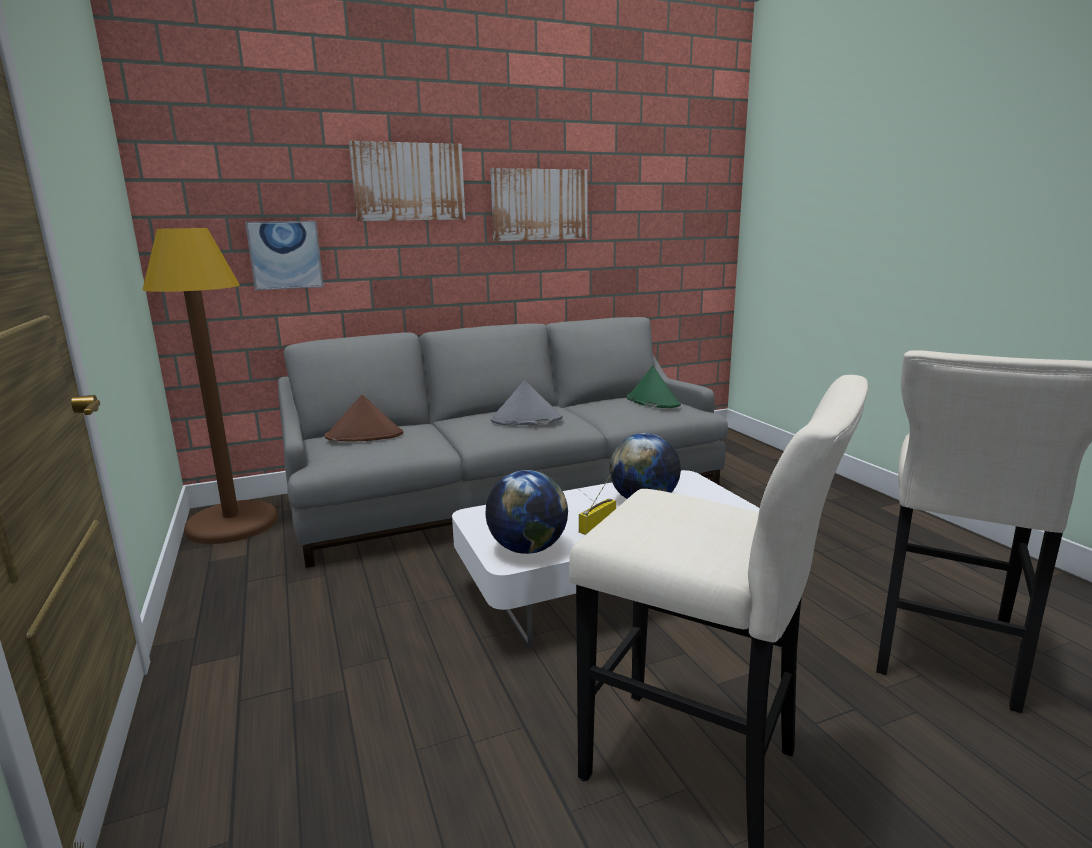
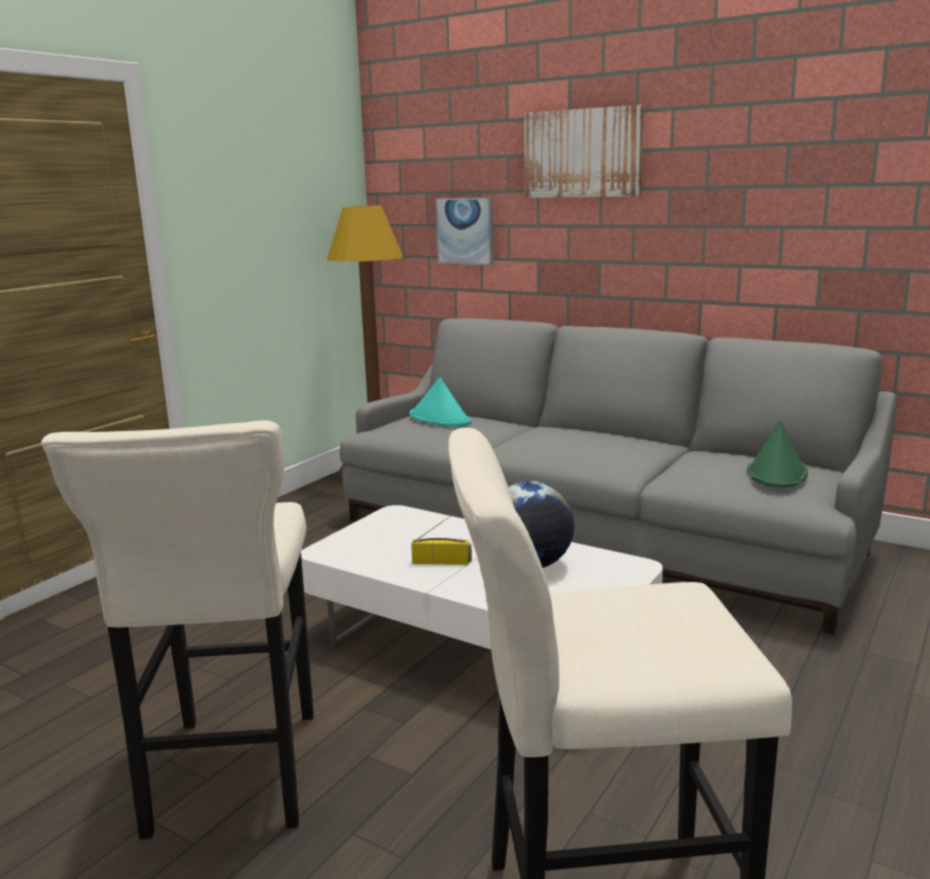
camera: 55 degrees right, 0 degrees up
(365, 436) = (440, 419): brown hat -> turquoise hat
(526, 419) = (580, 446): grey hat -> none
(527, 548) = (356, 550): globe -> none
(539, 205) = (743, 176): picture -> none

